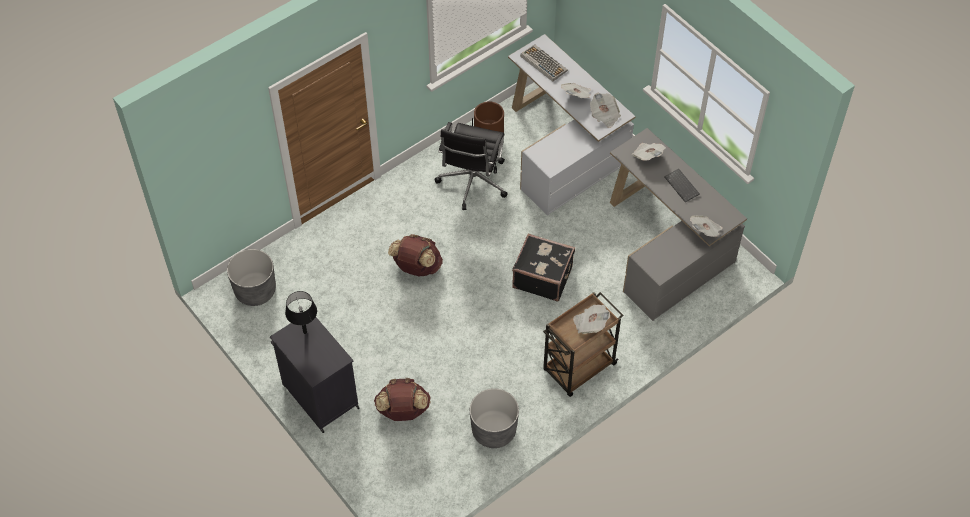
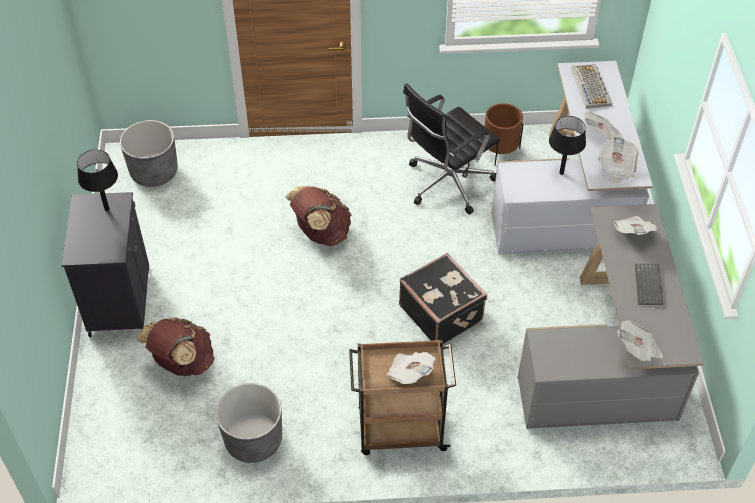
camera: 35 degrees right, 5 degrees down
(568, 137) = (561, 173): none -> black table lamp

